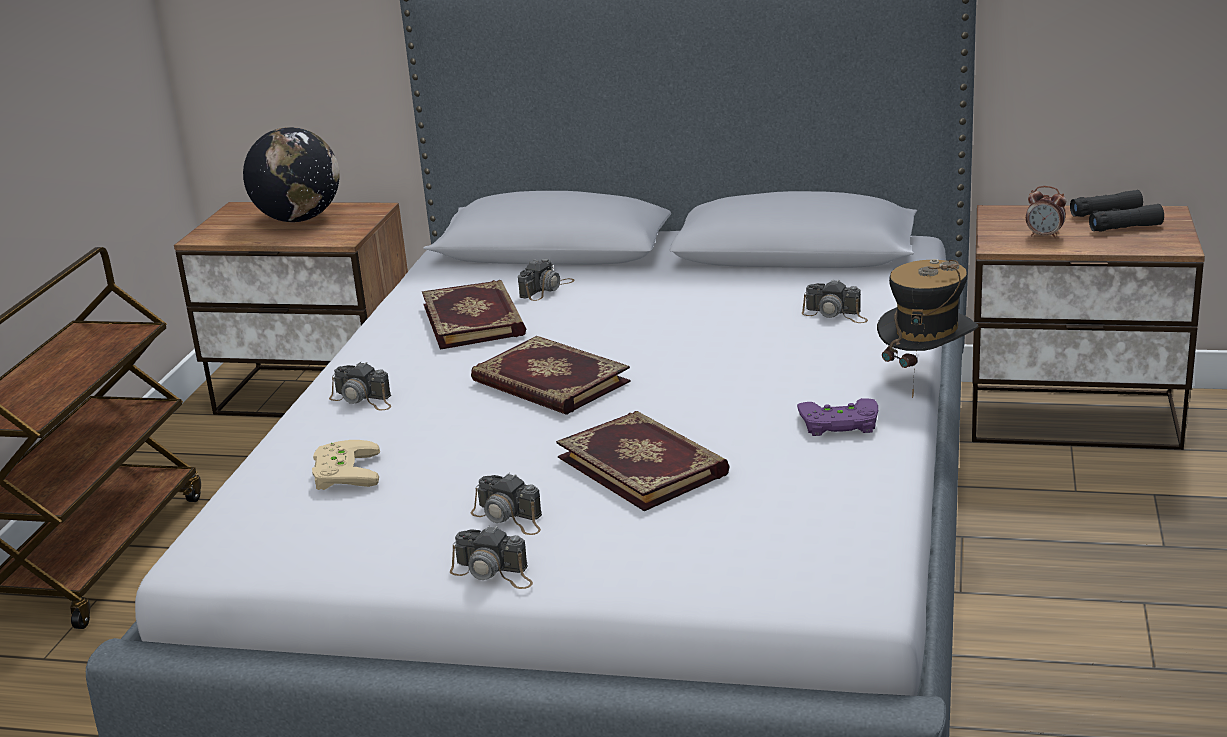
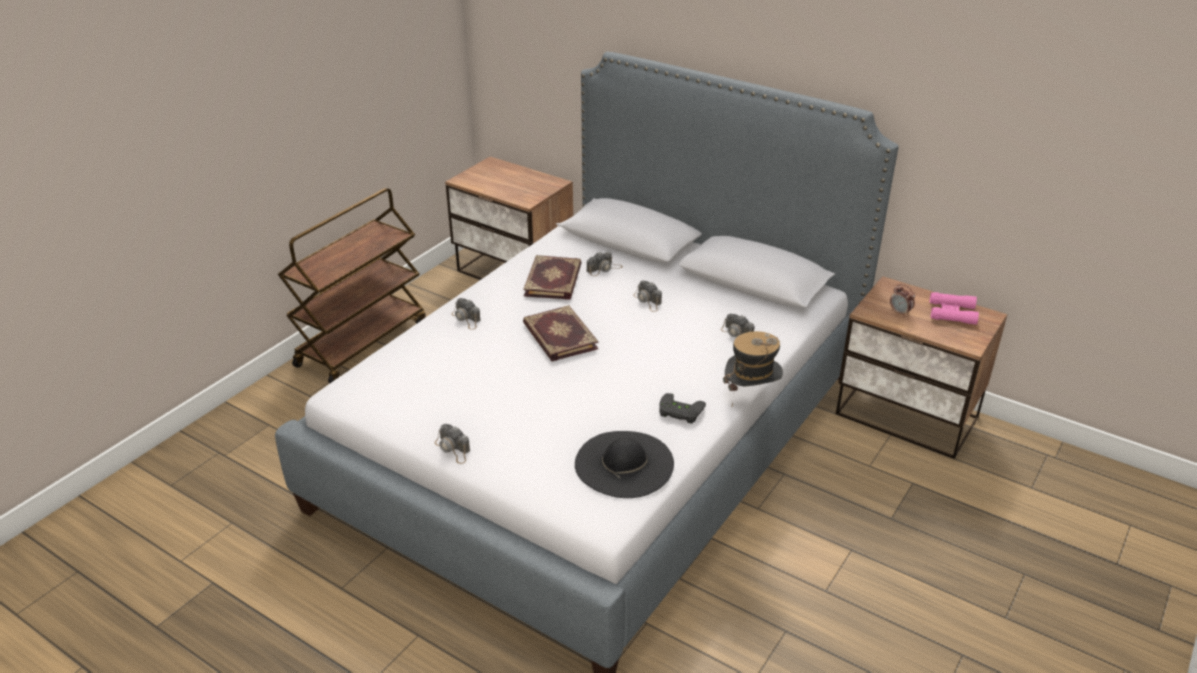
camera: 20 degrees right, 10 degrees up
(299, 219) = (515, 180): globe -> none
(341, 472) = (425, 364): beige game controller -> none
(509, 517) = (482, 418): camera -> camera (648, 301)
(644, 465) = (566, 406): book -> none
(813, 510) = (624, 463): none -> black hat
(838, 424) = (679, 412): purple game controller -> black game controller
(1115, 220) = (952, 313): black binoculars -> pink binoculars

